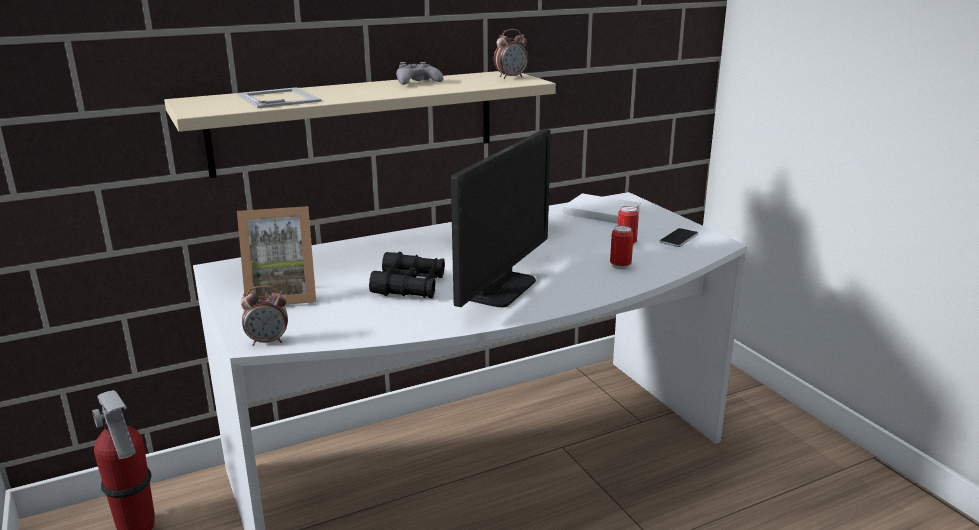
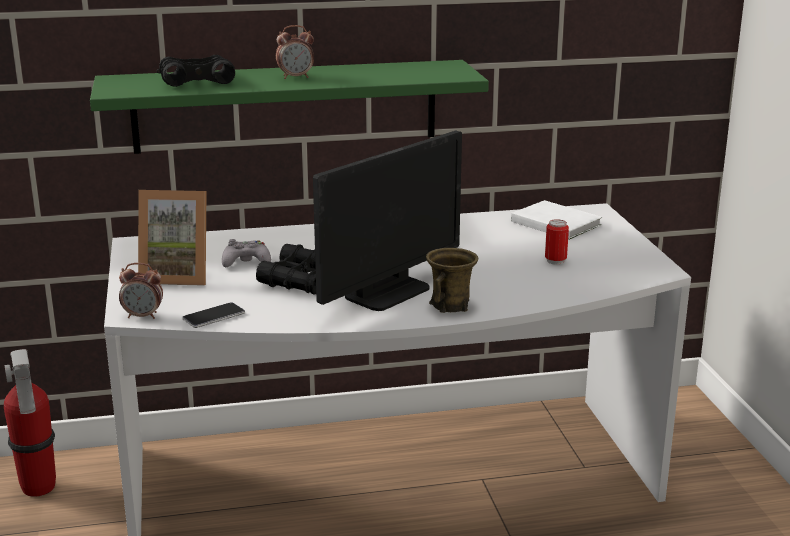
camera: 15 degrees right, 0 degrees up
(278, 98) = (196, 81): picture frame -> black binoculars
(356, 121) = (286, 106): beige shelf -> green shelf
(417, 82) = (346, 71): grey game controller -> grey game controller (246, 262)
(511, 77) = (448, 70): alarm clock -> alarm clock (295, 77)
(566, 294) = (451, 305): none -> brown mug
(620, 266) = (529, 283): can -> none
(679, 238) = (619, 261): phone -> phone (214, 316)

